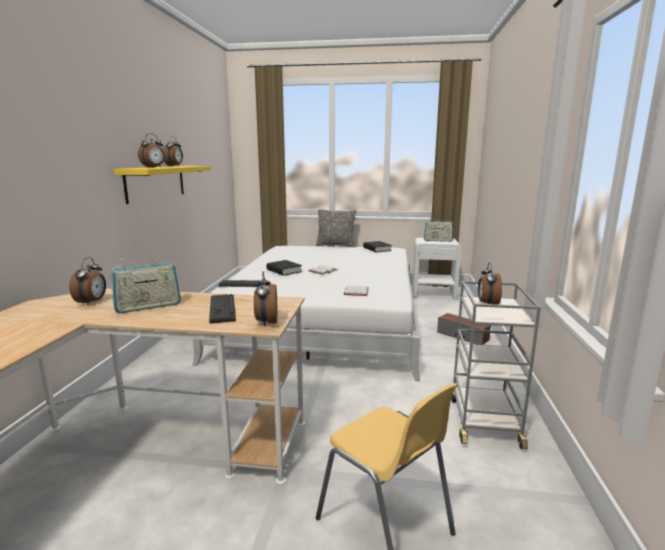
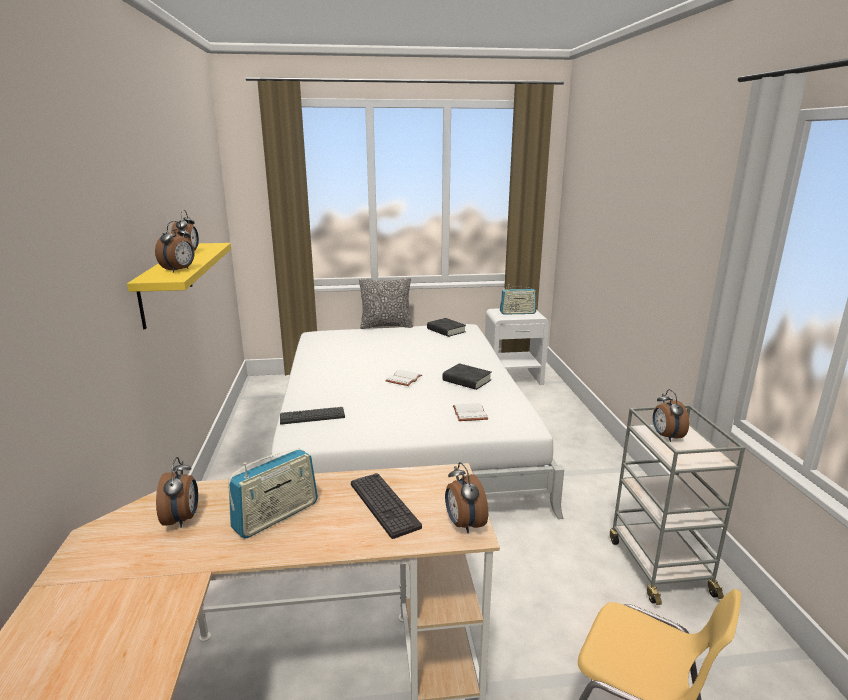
camera: 15 degrees left, 5 degrees up
(284, 271) = (352, 384): black book -> black book (466, 380)
(463, 336) = (577, 441): speaker -> none

